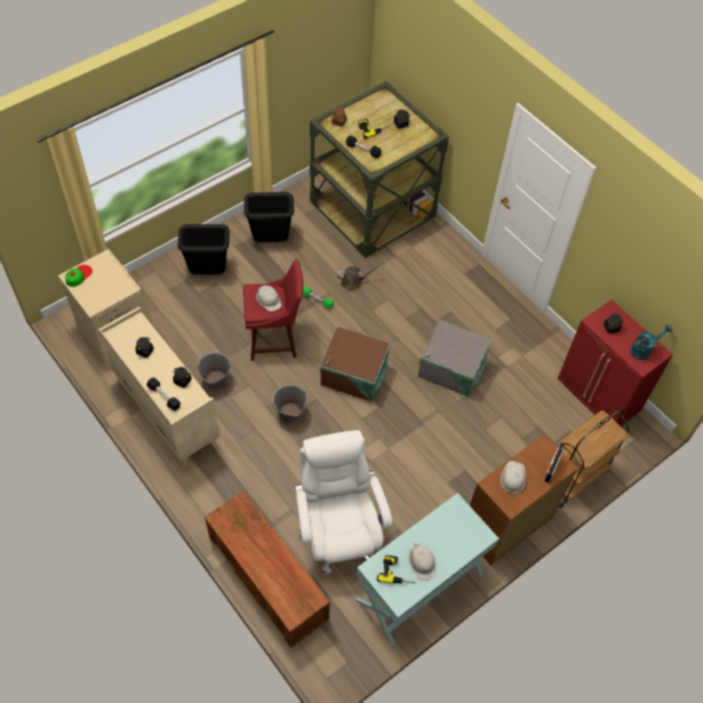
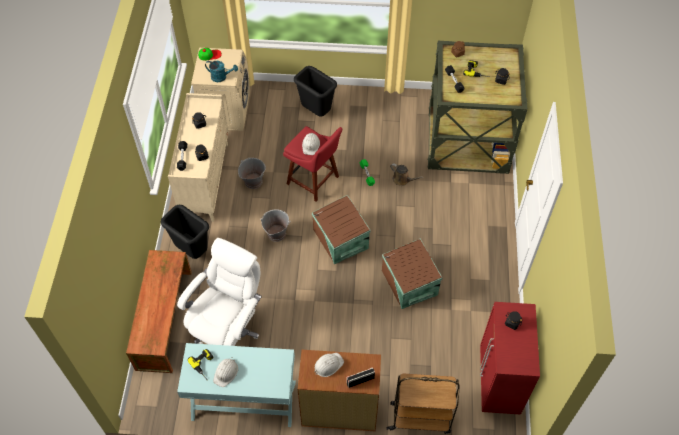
camera: 45 degrees right, 0 degrees up
(271, 241) = (376, 117): black trash can -> black trash can (192, 251)
(451, 370) = (409, 283): grey storage box -> brown storage box
(643, 349) = (520, 356): turquoise watering can -> turquoise watering can (221, 77)

